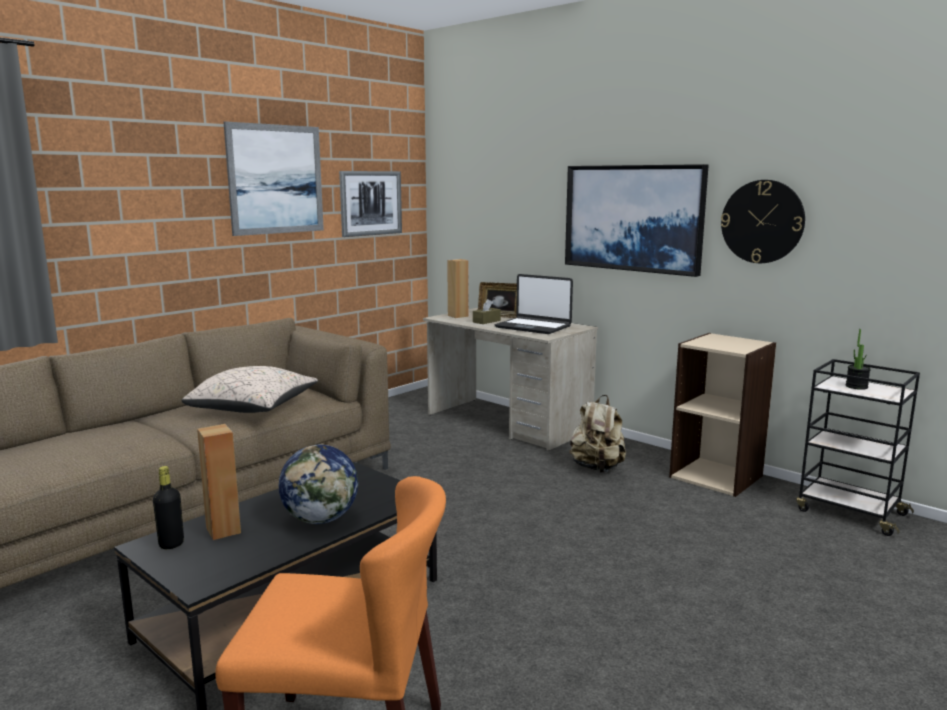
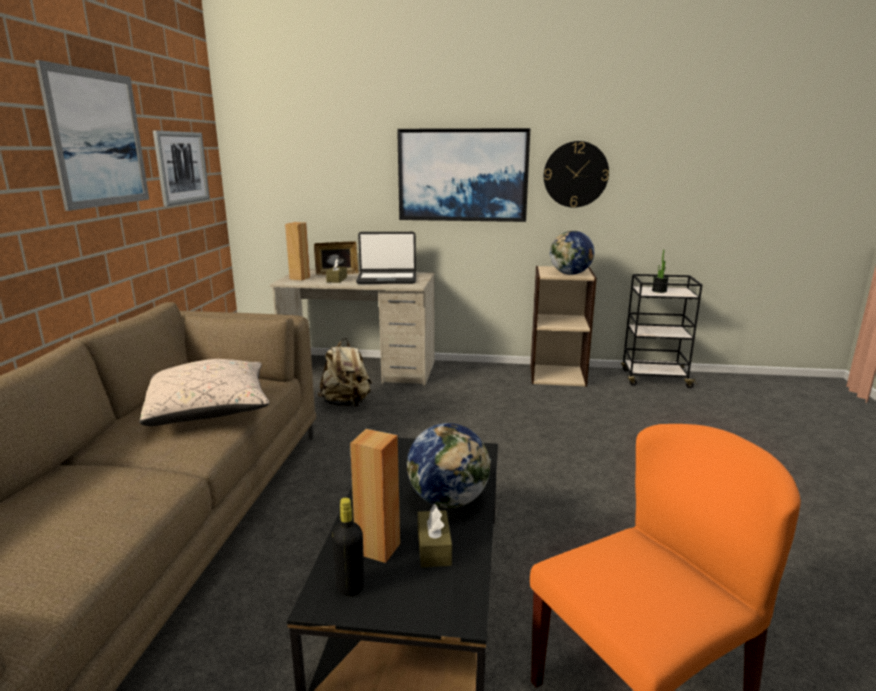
camera: 35 degrees left, 5 degrees up
(256, 543) = (434, 548): none -> brown tissue box
(597, 468) = (478, 390): beige backpack -> beige backpack (346, 404)
(726, 346) = (570, 274): none -> globe

